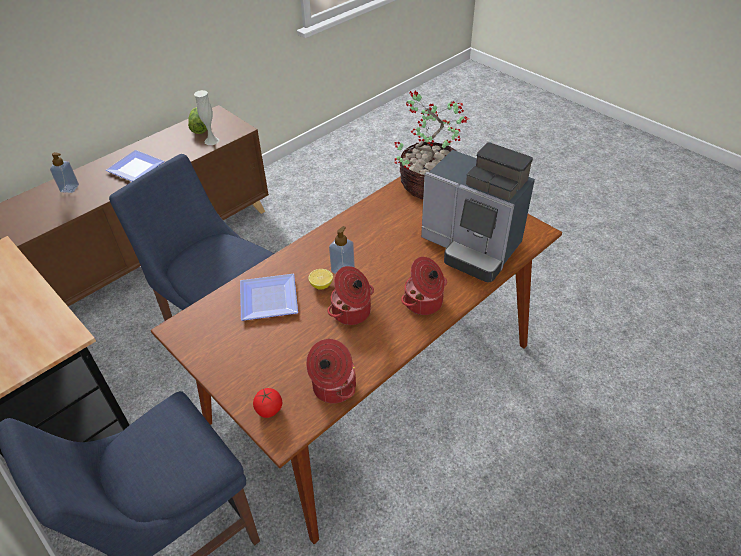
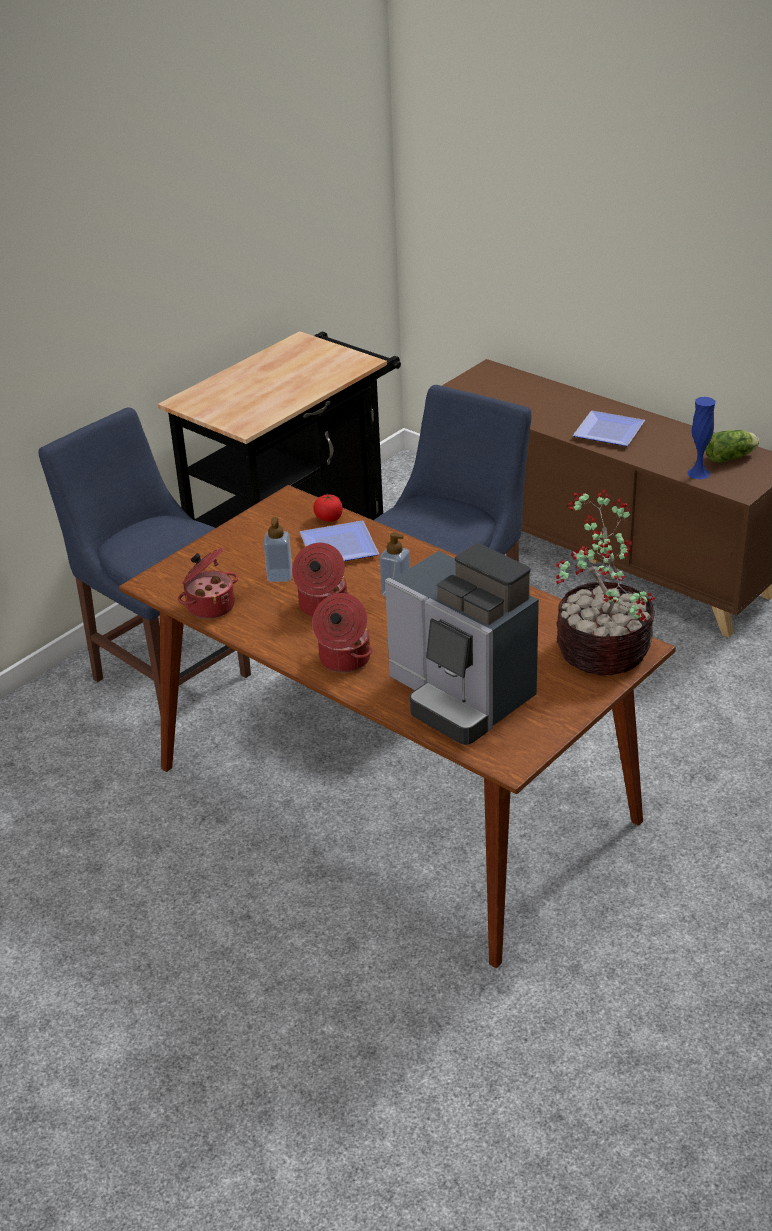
camera: 85 degrees right, 10 degrees down
(69, 188) = (550, 399): soap dispenser -> soap dispenser (280, 576)
(211, 141) = (698, 473): white vase -> blue vase
(269, 409) = (183, 570): tomato -> tomato (329, 518)
(321, 285) = (366, 579): lemon -> none
(472, 247) = (461, 696): coffee machine -> coffee machine turned 75 degrees counterclockwise

